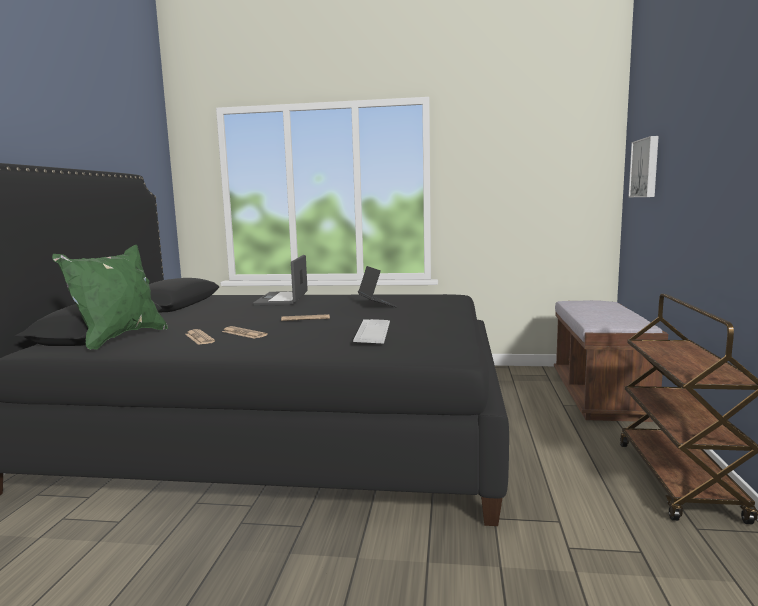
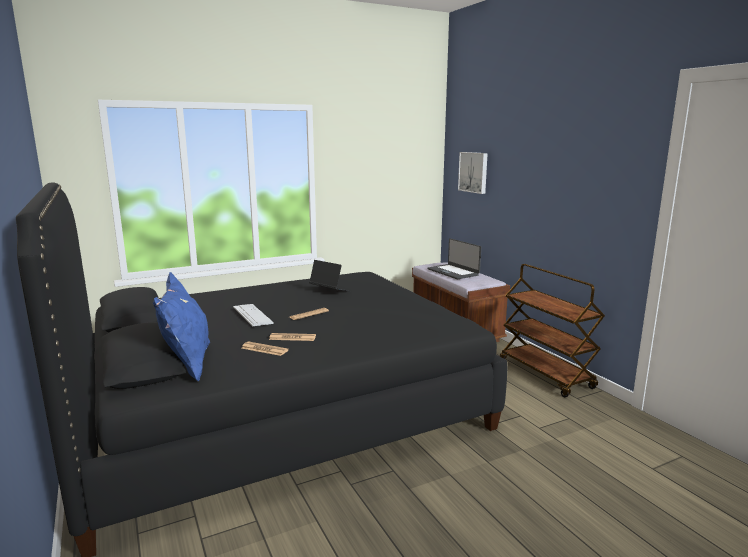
camera: 35 degrees left, 5 degrees up
(119, 338) = (187, 365): green pillow -> blue pillow
(283, 299) = (235, 296): laptop -> laptop (453, 272)
(373, 332) = (390, 318): keyboard -> keyboard (252, 315)

